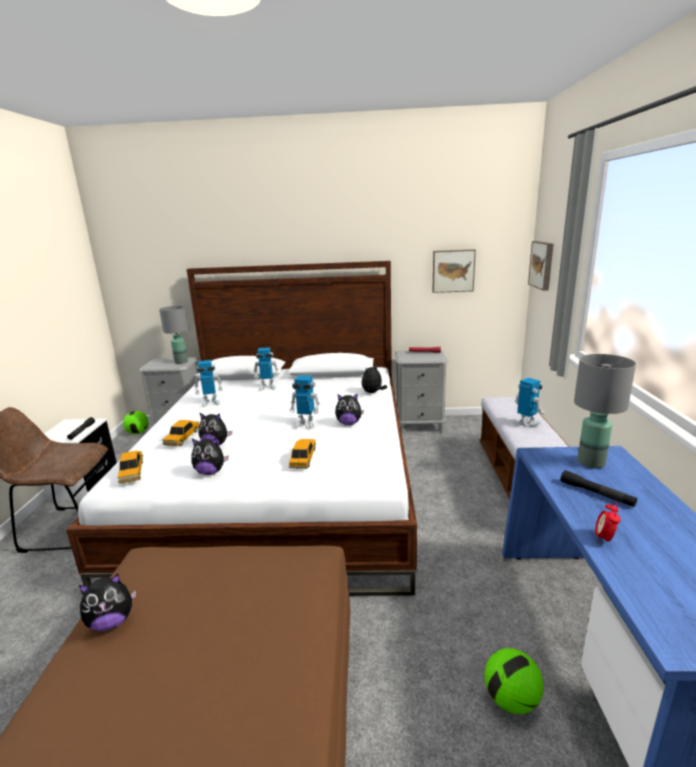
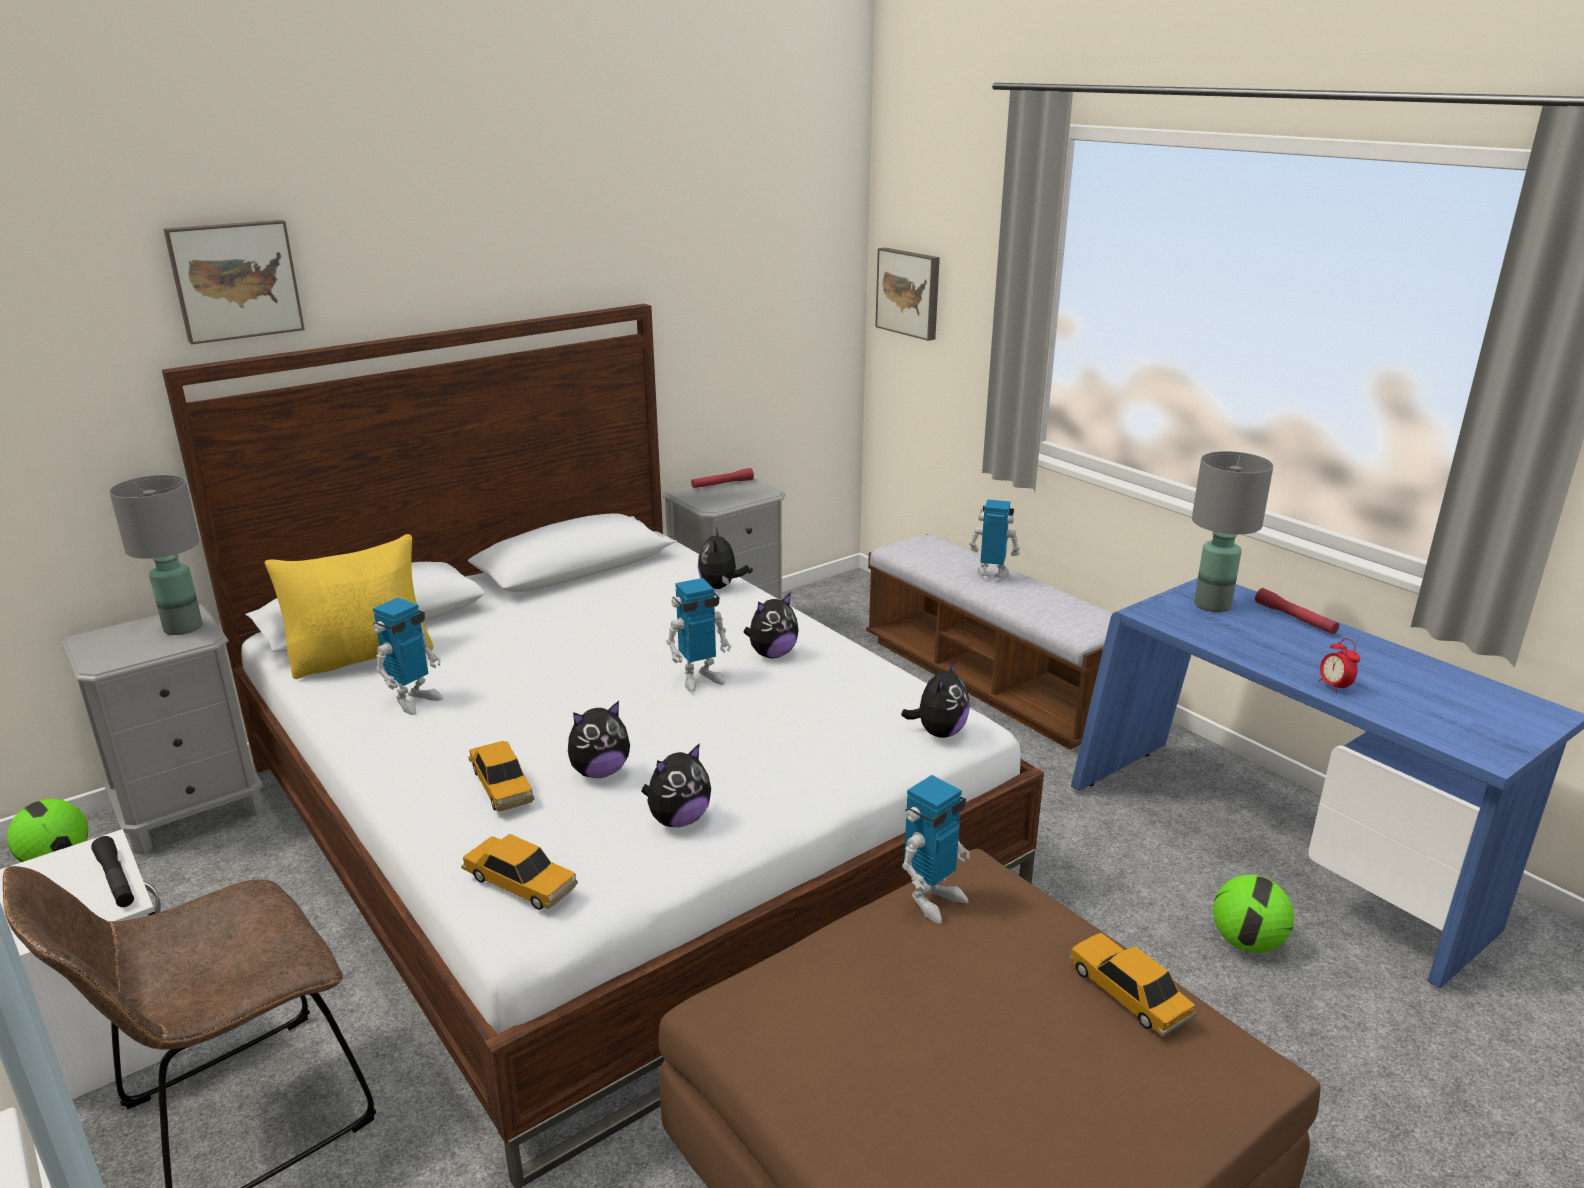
camera: 40 degrees left, 5 degrees up
(112, 622) = (865, 1094): plush toy -> plush toy (939, 732)
(221, 385) = (362, 657): none -> yellow pillow
(267, 387) = (485, 632): toy robot -> toy robot (933, 899)
(303, 458) = (798, 736): toy car -> toy car (1128, 993)
(453, 271) = (750, 313): picture -> picture (235, 280)
(596, 494) = (1266, 641): black flashlight -> none
(645, 488) = (1295, 618): none -> red flashlight

